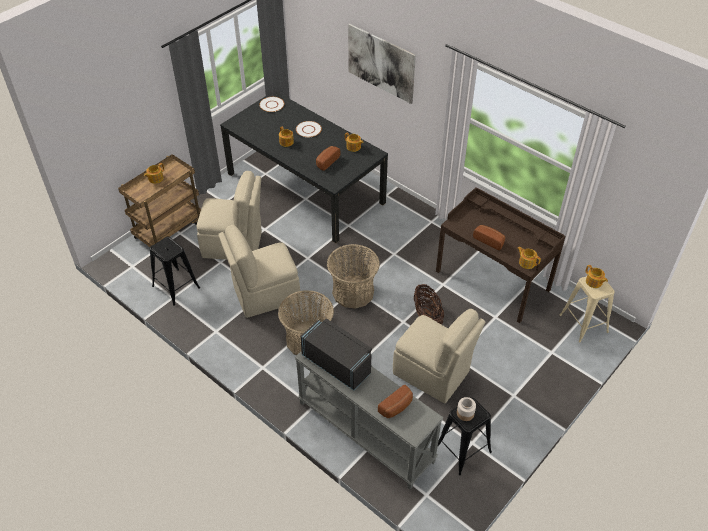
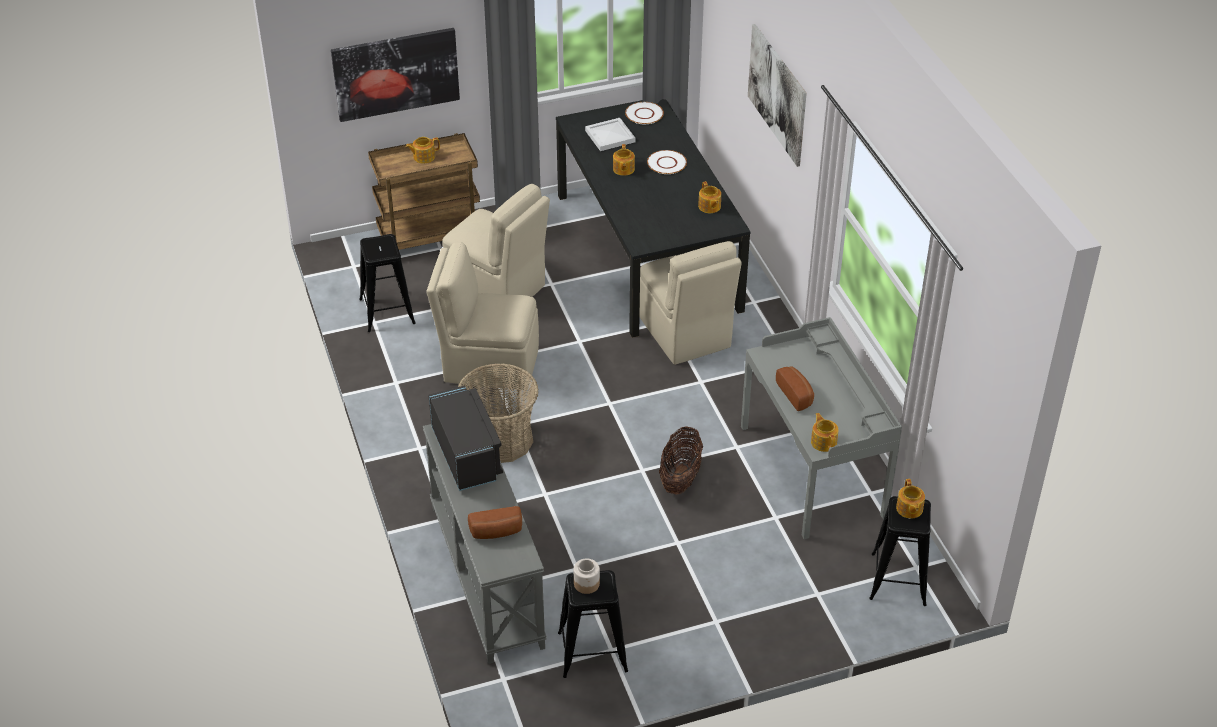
camera: 30 degrees right, 5 degrees down
(123, 129) = (396, 73): none -> picture
(262, 125) = (609, 137): none -> white tray
(326, 161) = (656, 212): bread -> none
(353, 292) = (605, 407): basket -> none
(432, 374) = (628, 548): beige chair -> beige chair (685, 333)
(493, 280) = (813, 470): brown desk -> grey desk
(583, 323) = (898, 579): beige stool -> black stool

